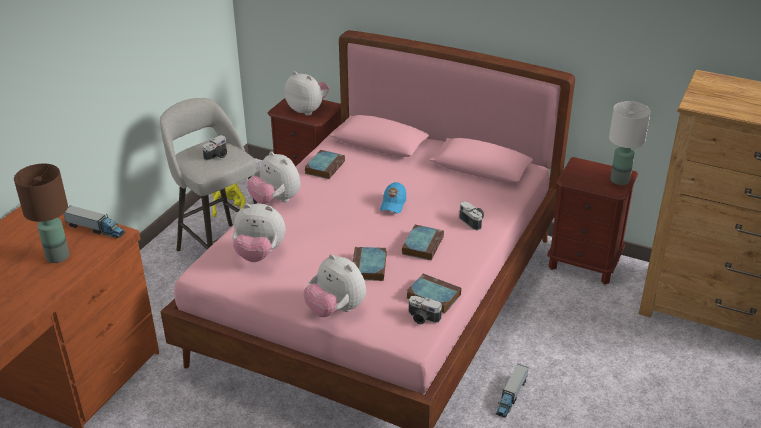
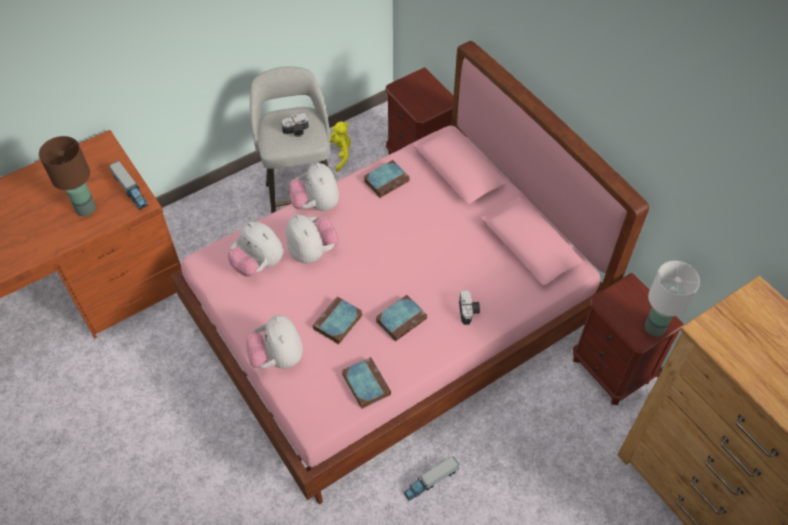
camera: 30 degrees right, 20 degrees up
(308, 110) = (422, 98): plush toy -> plush toy (313, 252)
(393, 204) = (412, 256): blue cap -> none
(422, 318) = (339, 404): camera -> none

